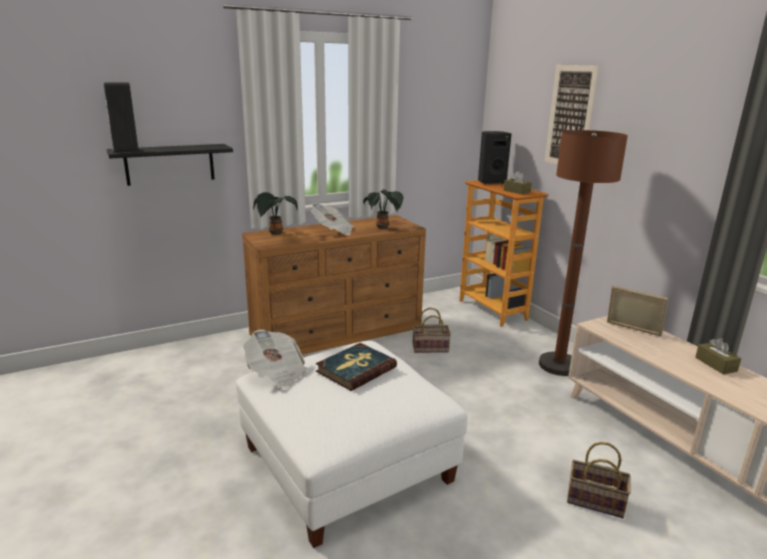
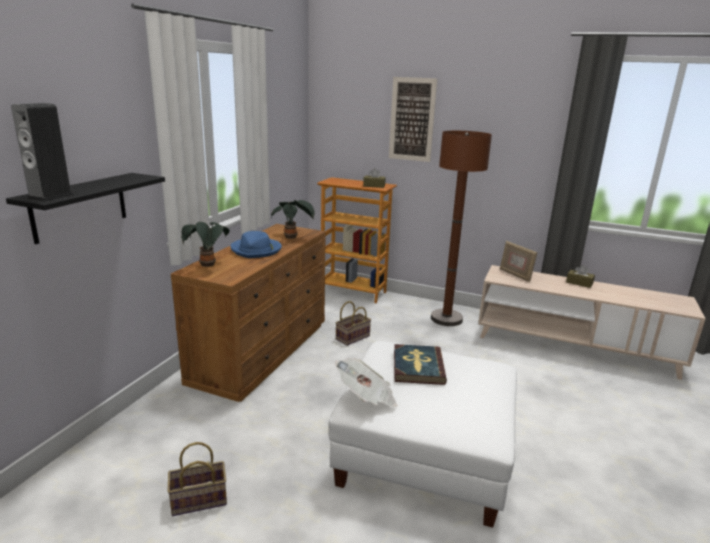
camera: 40 degrees left, 0 degrees up
(333, 231) = (256, 250): newspaper -> blue hat
(491, 182) = (338, 181): black speaker -> none
(593, 501) = (574, 398): basket -> basket (197, 501)
(632, 329) = (515, 275): picture frame -> picture frame turned 120 degrees counterclockwise

